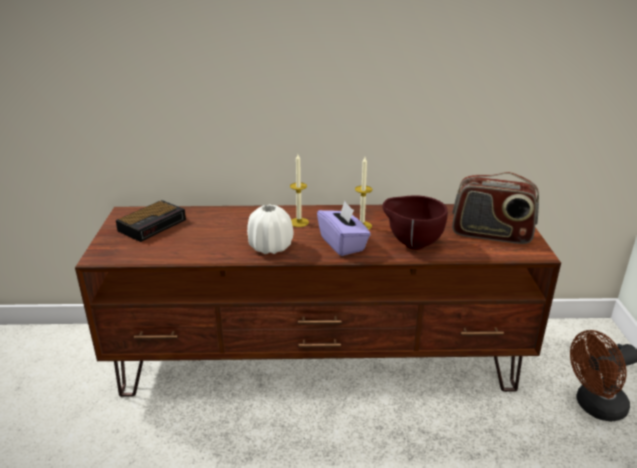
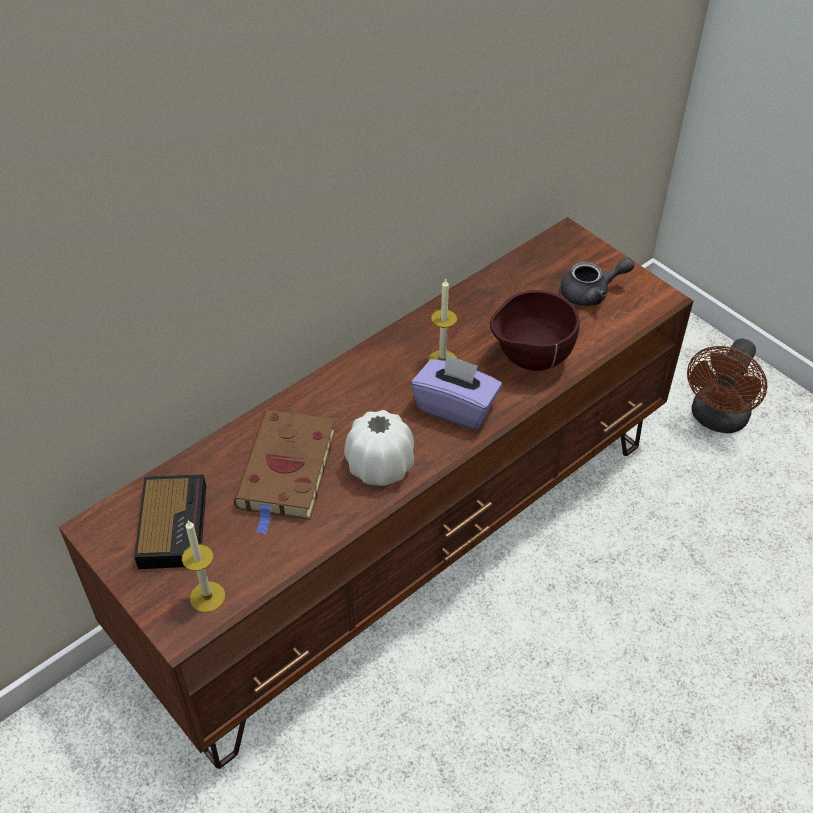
camera: 40 degrees left, 20 degrees up
(225, 230) = (287, 472): none -> brown book
(299, 222) = (361, 400): candle -> candle (207, 597)
(491, 234) = (591, 293): radio -> grey teapot

